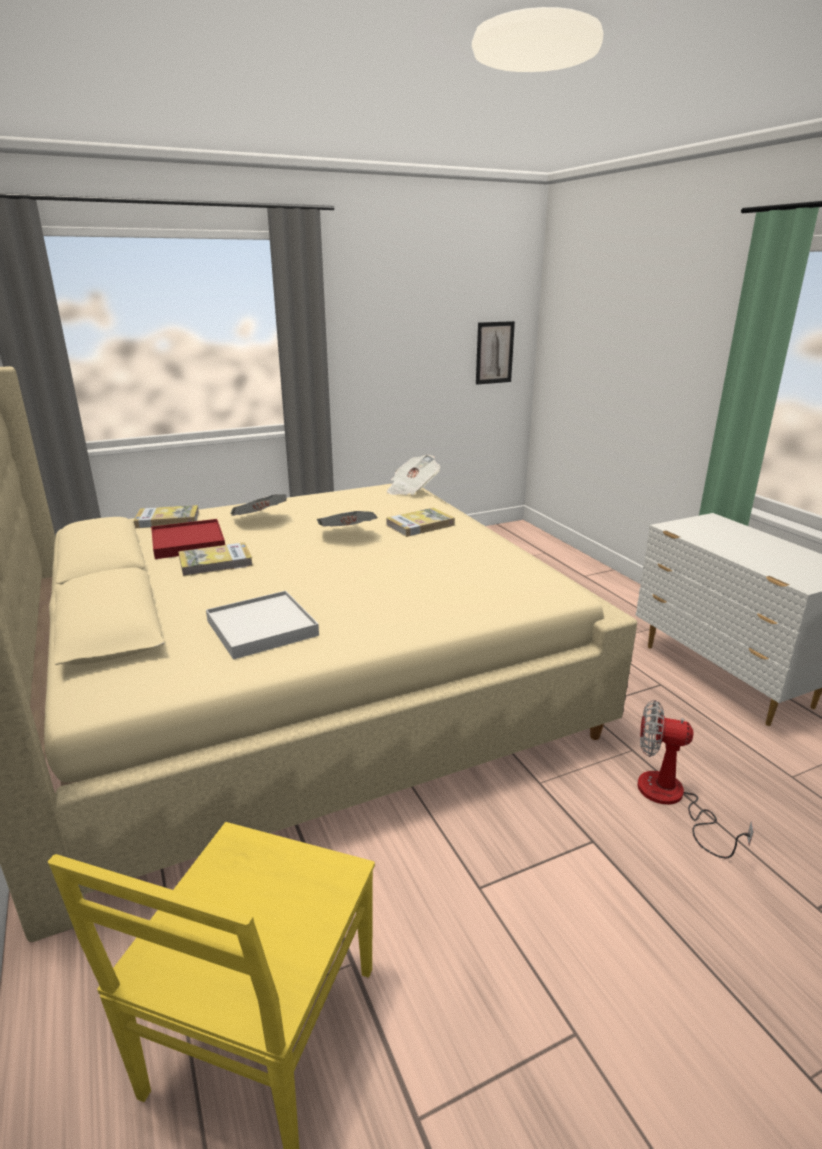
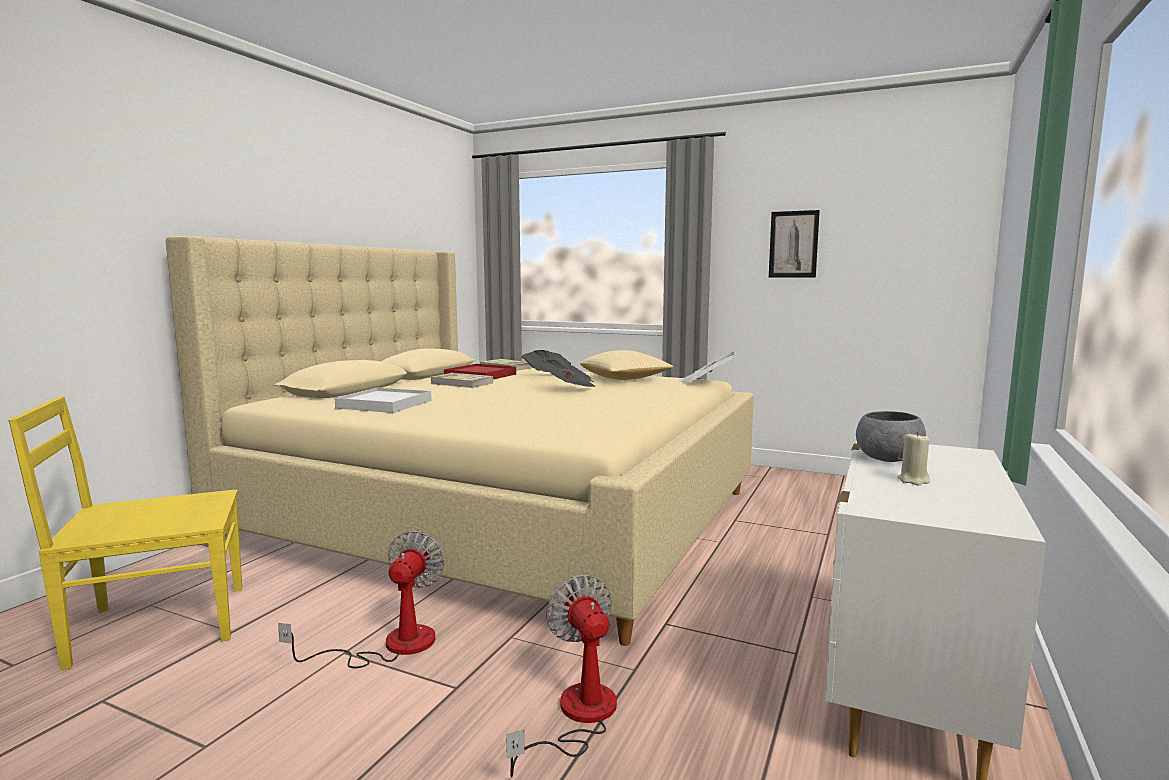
camera: 50 degrees right, 15 degrees down
(340, 504) = (625, 379): none -> pillow
(420, 525) = (635, 395): book -> none
(494, 353) = (923, 270): picture -> picture (793, 244)
(494, 853) = (391, 646): none -> fan
(709, 540) = (886, 459): none -> grey bowl
(760, 554) = (913, 480): none -> beige candle

